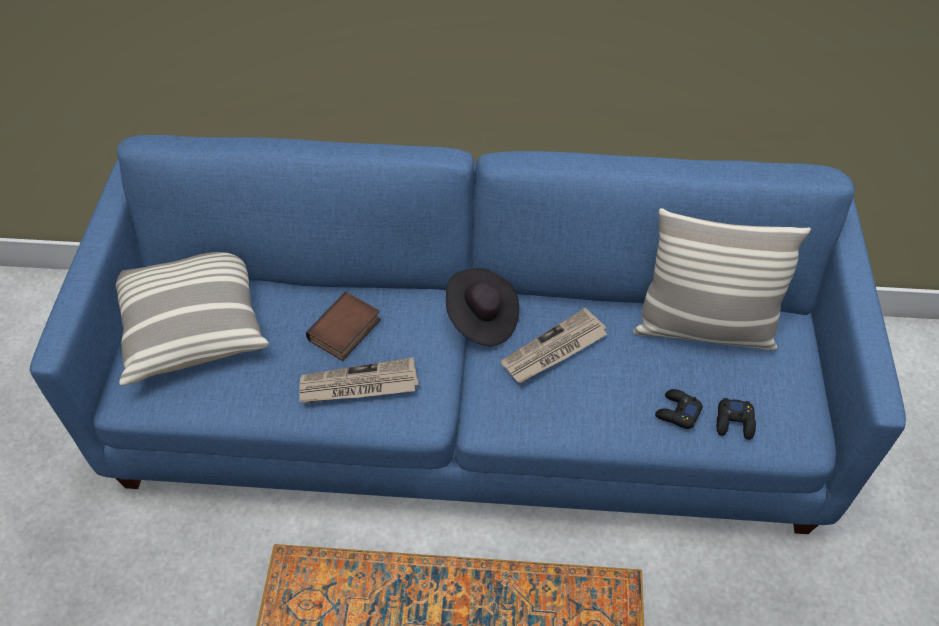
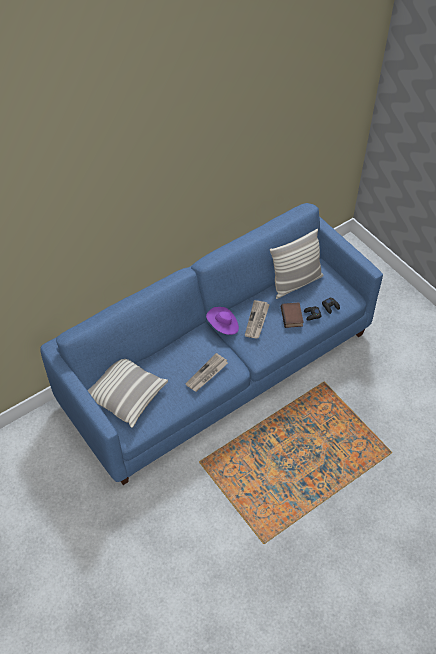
camera: 40 degrees left, 0 degrees up
(345, 331) = (183, 360): book -> book (292, 317)
(481, 318) = (223, 326): black hat -> purple hat

